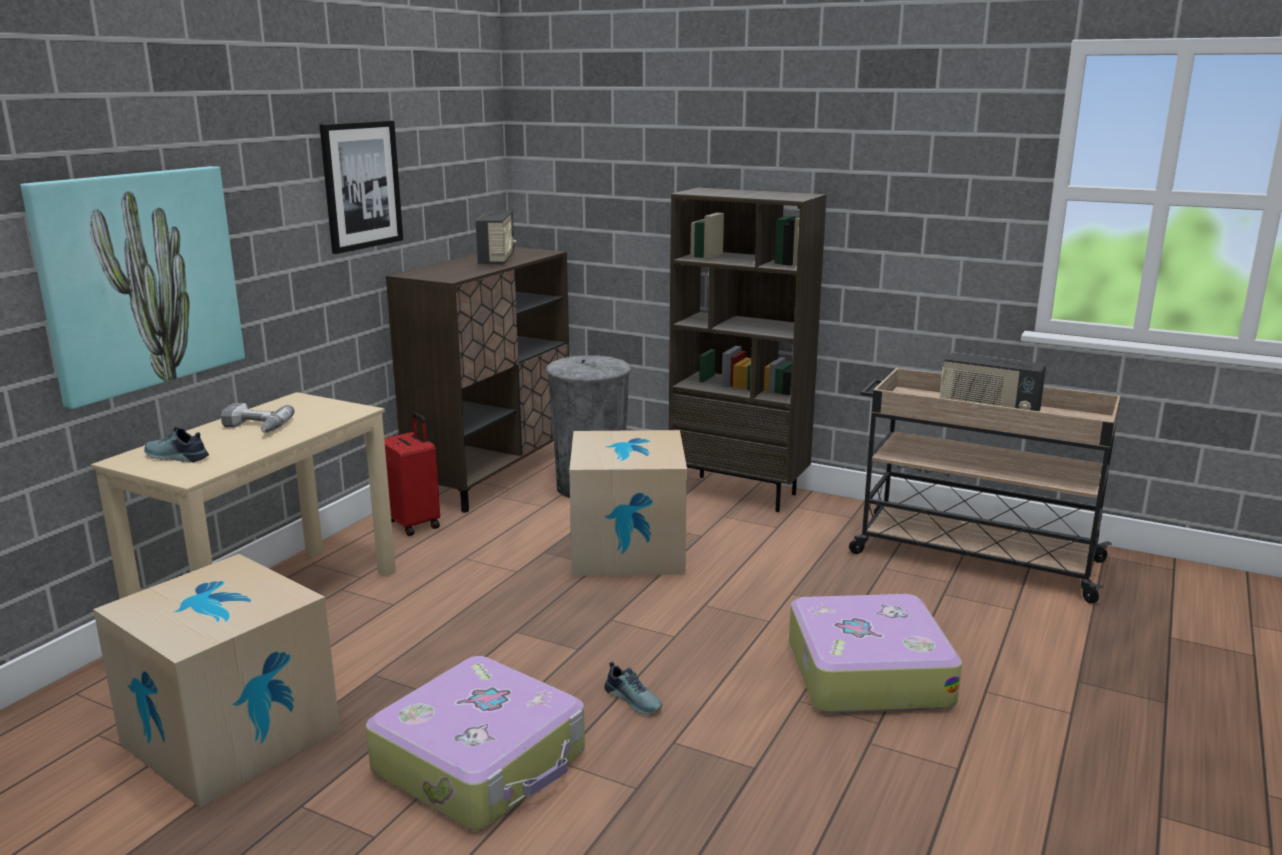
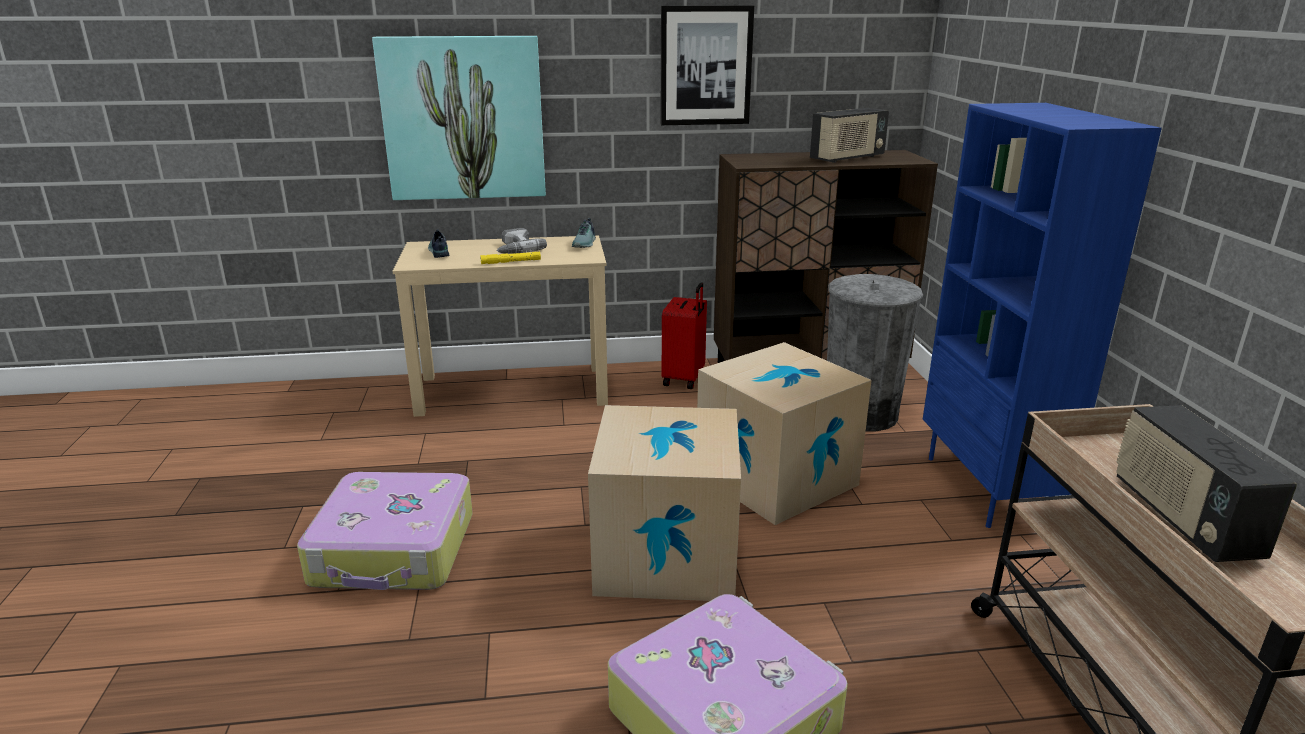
camera: 55 degrees right, 5 degrees up
(231, 736) = (359, 448): cardboard box -> cardboard box (666, 555)
(292, 437) = (511, 262): none -> yellow flashlight
(634, 699) = (536, 584): shoe -> shoe (585, 244)
(739, 493) = (987, 489): brown bookcase -> blue bookcase

